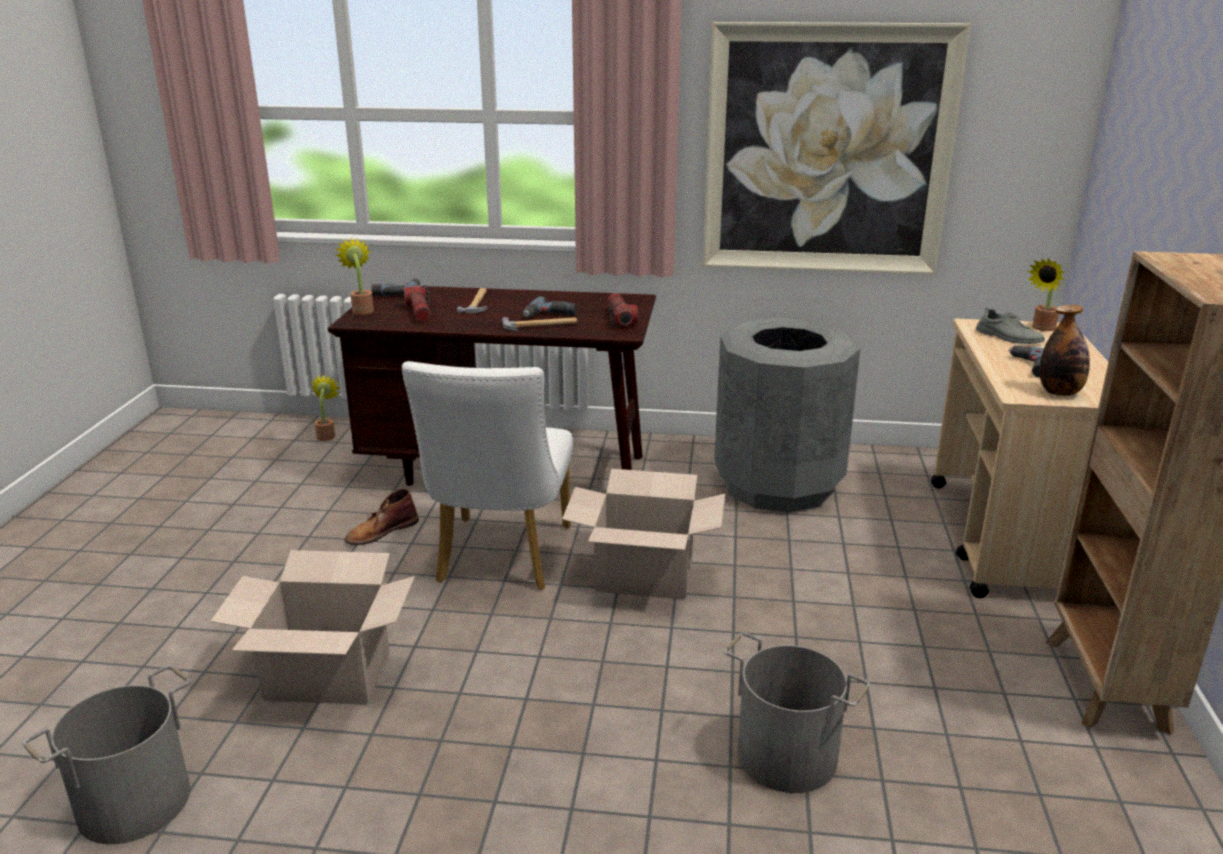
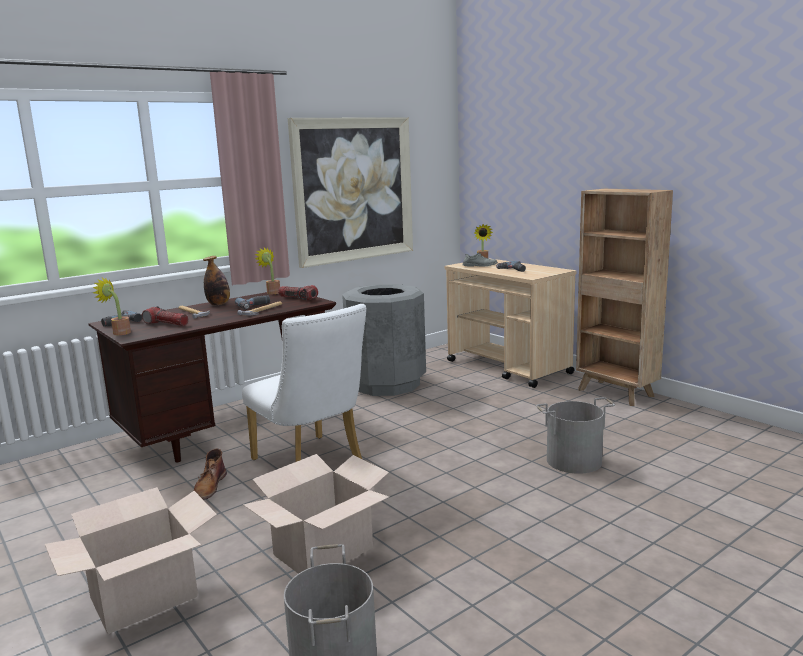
camera: 45 degrees left, 10 degrees down
(327, 435) = (52, 465): potted plant -> potted plant (272, 292)
(645, 575) = (398, 437): cardboard box -> cardboard box (144, 597)
(1059, 392) = (540, 273): bottle -> bottle (218, 304)

